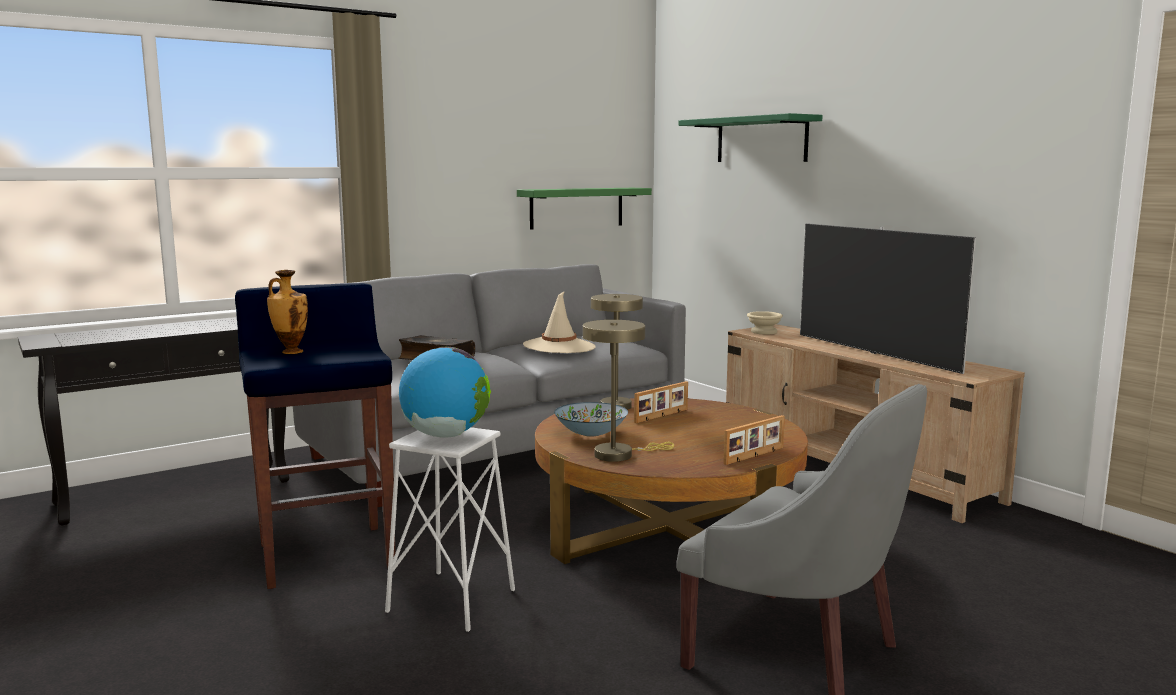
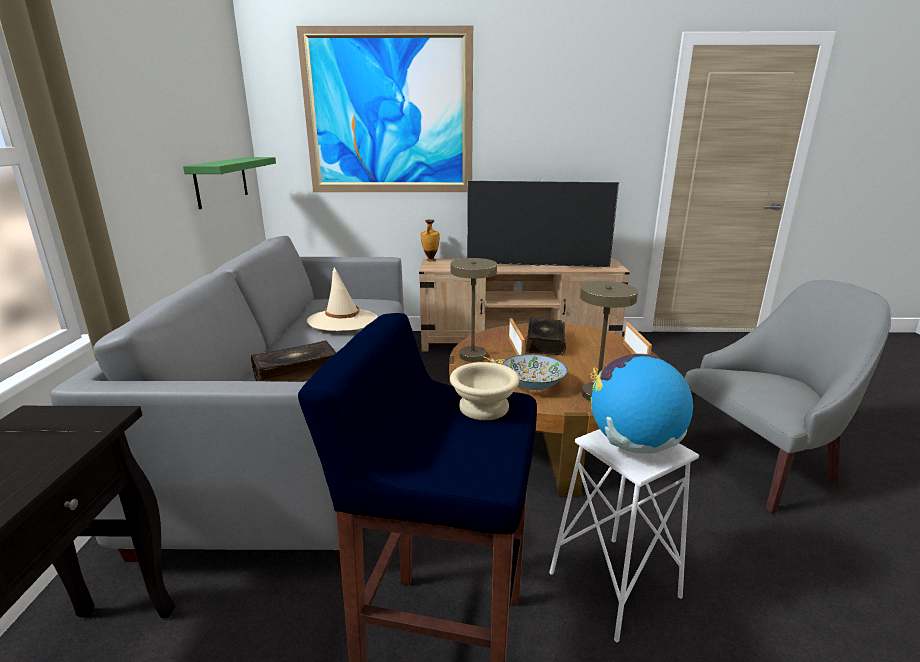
camera: 55 degrees left, 10 degrees up
(290, 352) = (433, 442): vase -> vase (430, 260)
(704, 421) = (544, 343): none -> book
(761, 140) = (388, 113): green shelf -> picture
(764, 332) = (440, 266): beige bowl -> beige bowl (482, 407)

